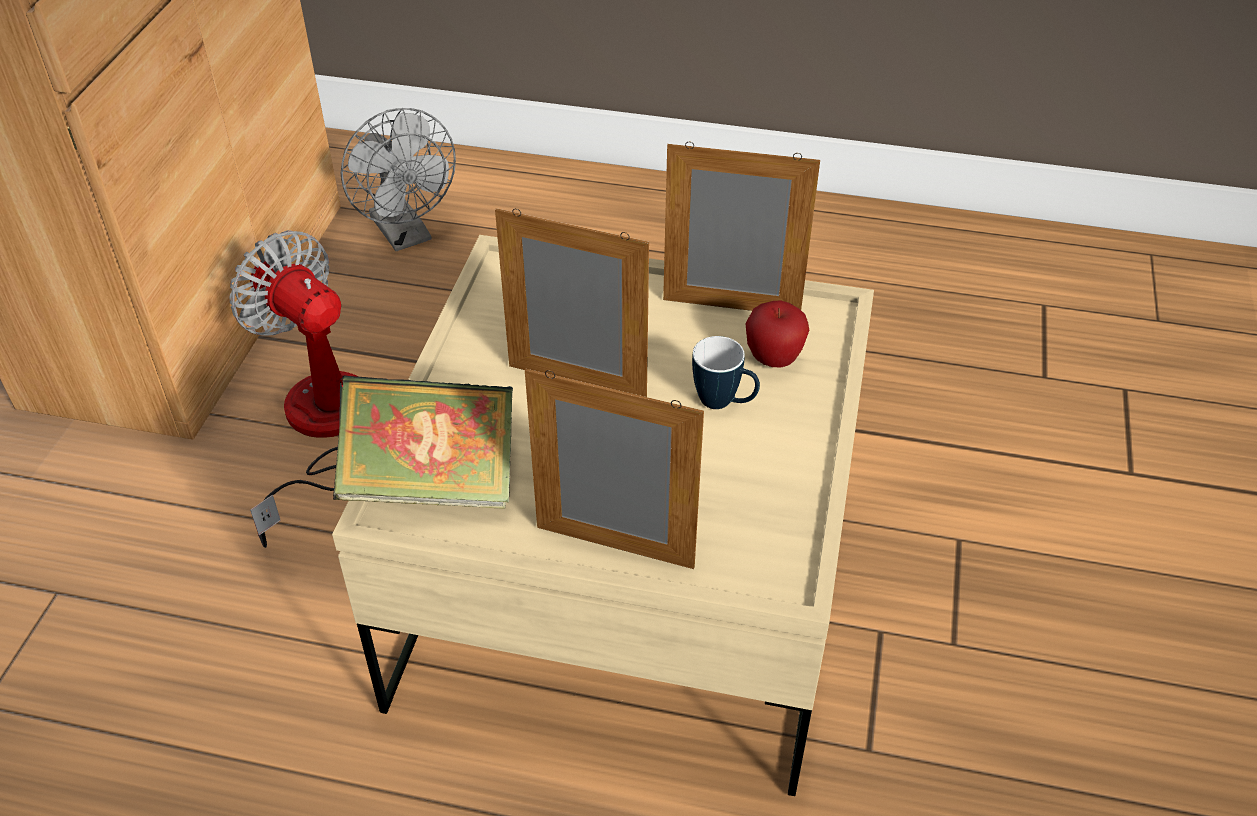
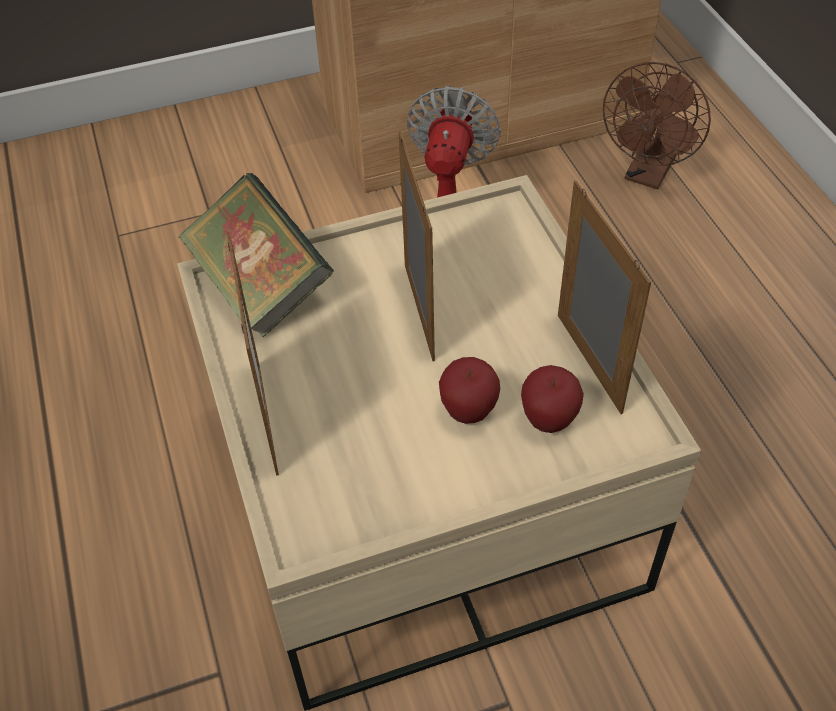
camera: 60 degrees right, 5 degrees up
(406, 235) = (648, 174): grey fan -> brown fan
(724, 403) = (468, 411): mug -> apple

